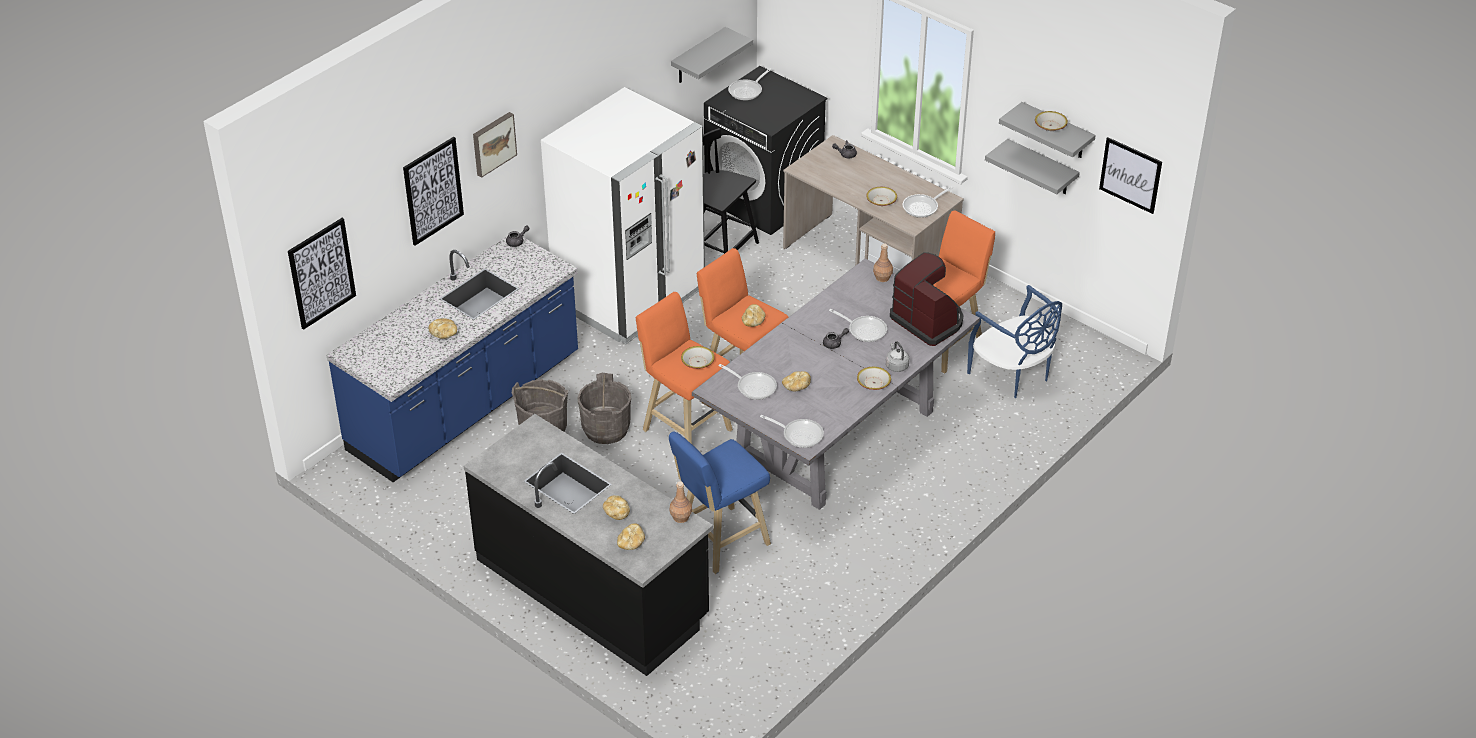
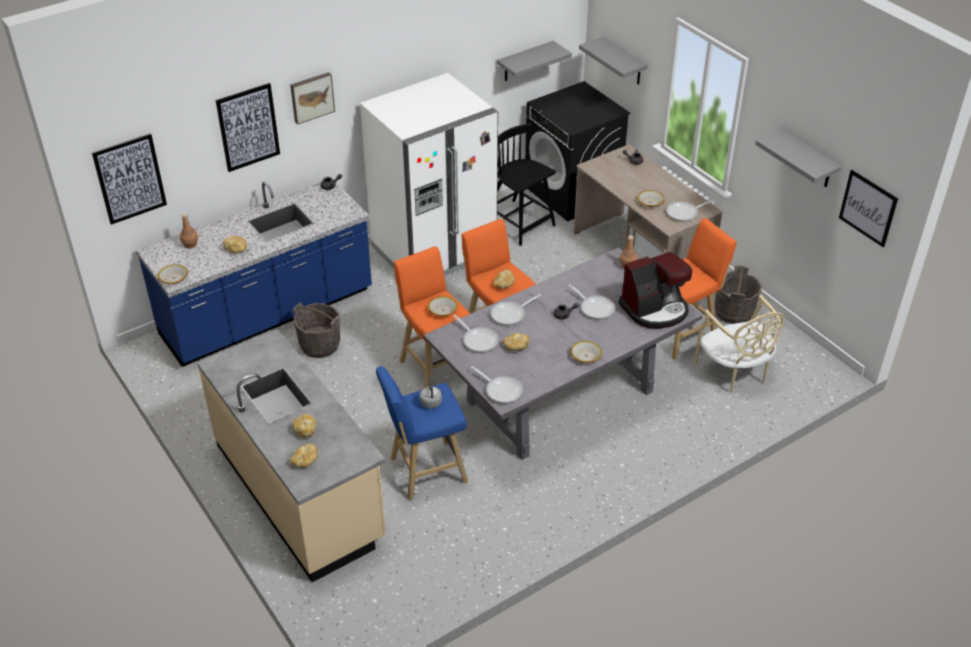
camera: 15 degrees right, 0 degrees up
(592, 589) = (300, 491): black counter -> beige counter
(605, 429) = (370, 355): grey bucket -> grey bucket (733, 312)
(680, 517) = (359, 446): brown bottle -> brown bottle (190, 244)
(747, 91) = (566, 98): frying pan -> frying pan (510, 314)
(896, 365) = (612, 344): grey kettle -> grey kettle (430, 401)
(928, 320) = (655, 309): coffee machine -> coffee machine turned 90 degrees clockwise
(1012, 375) = (734, 372): blue chair -> beige chair
(1041, 168) = (792, 193): grey shelf -> grey shelf (624, 62)
(1050, 125) = (801, 152): bowl -> bowl (174, 278)

